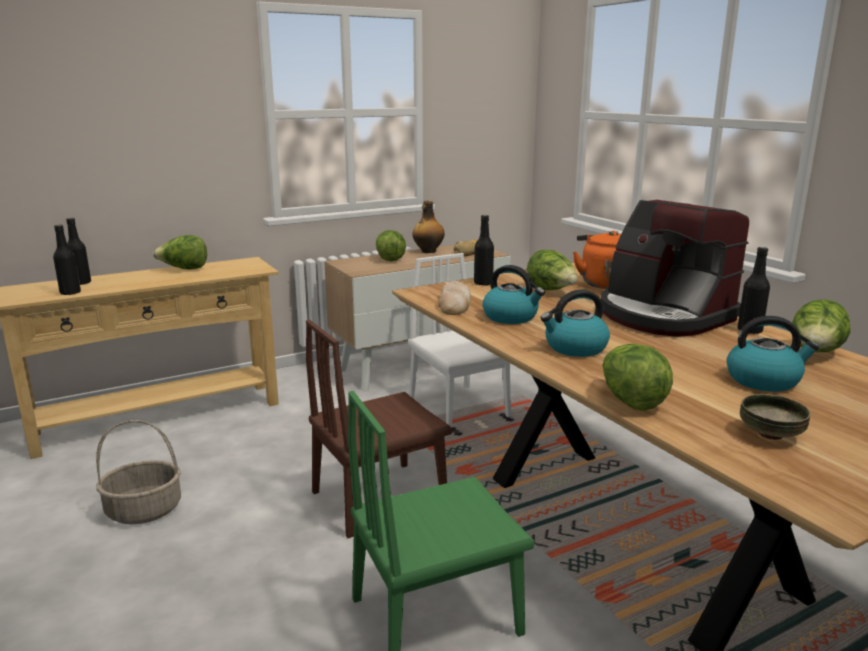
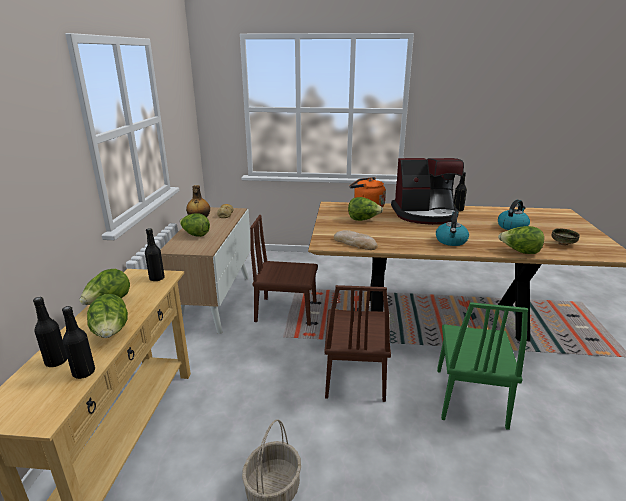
camera: 55 degrees left, 5 degrees up
(458, 408) = (286, 311): white chair -> brown chair
(483, 283) = (329, 227): black bottle -> black bottle (157, 278)
(511, 317) = (394, 239): kettle -> none
(815, 353) = (490, 211): lettuce -> lettuce (111, 333)

